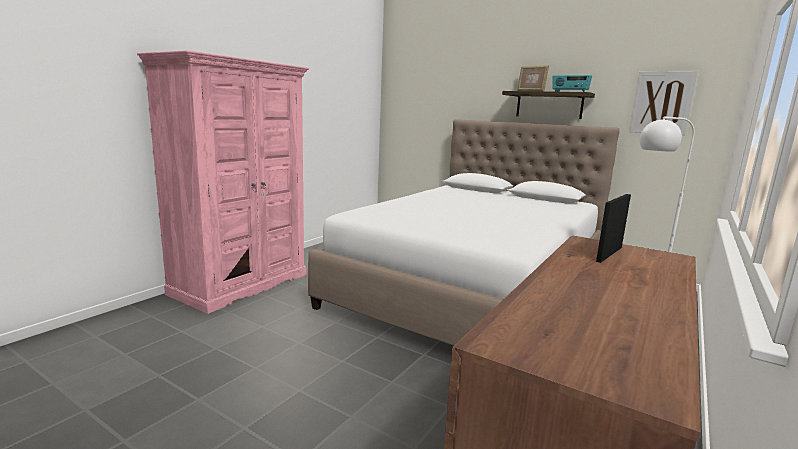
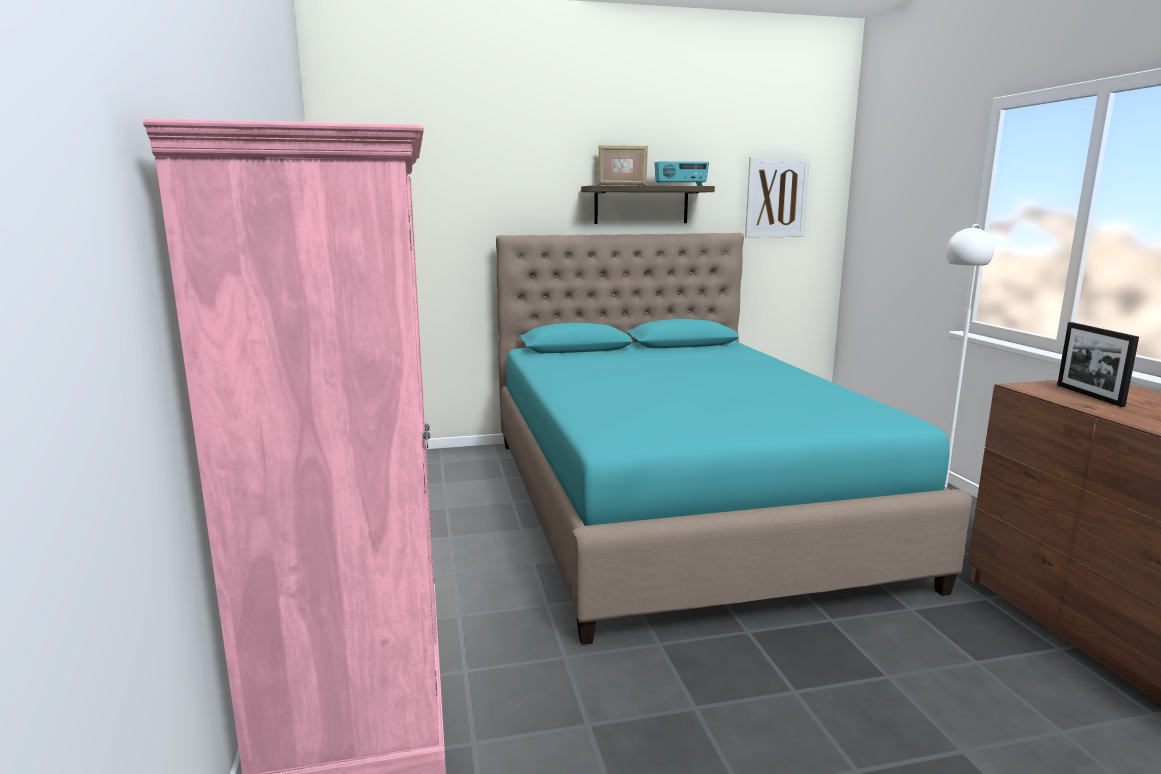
camera: 45 degrees left, 0 degrees up
(472, 287) = (676, 503): white bed -> turquoise bed

